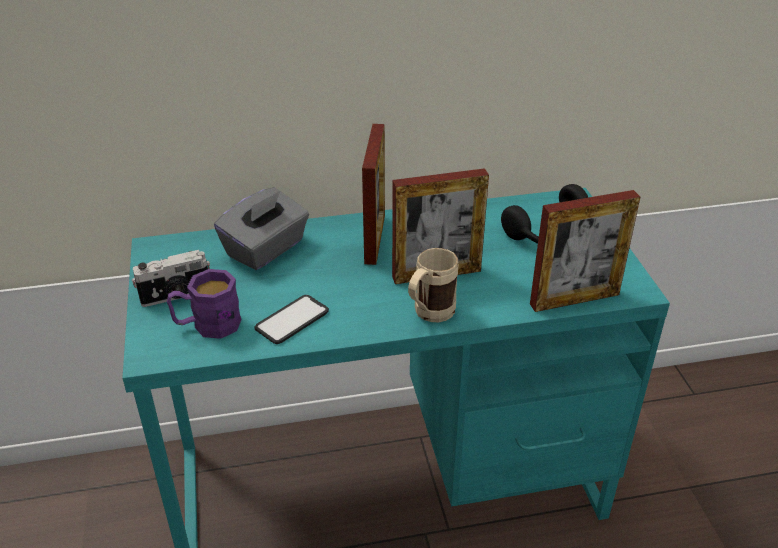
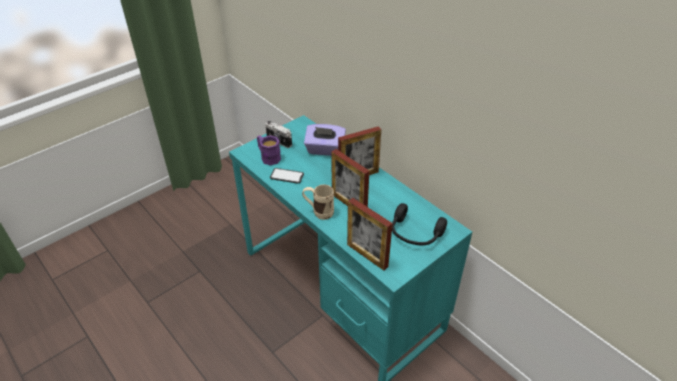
camera: 60 degrees right, 5 degrees up
(266, 249) = (325, 150): grey tissue box -> purple tissue box

